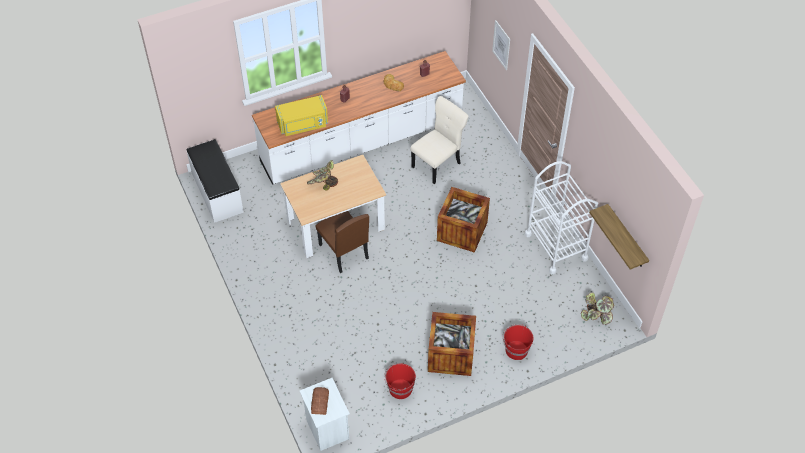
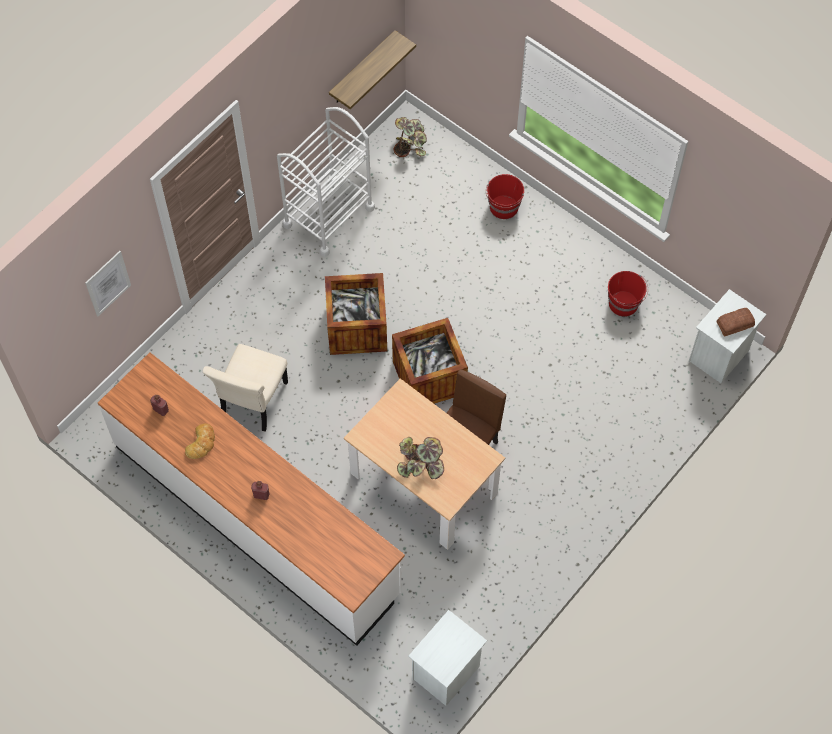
camera: 115 degrees left, 10 degrees up
(216, 193) = (447, 673): white bench -> white nightstand
(303, 125) = (340, 528): yellow microwave -> none
(438, 164) = (253, 402): beige chair -> beige chair turned 90 degrees counterclockwise
(451, 355) = (548, 270): crate -> crate (429, 377)

